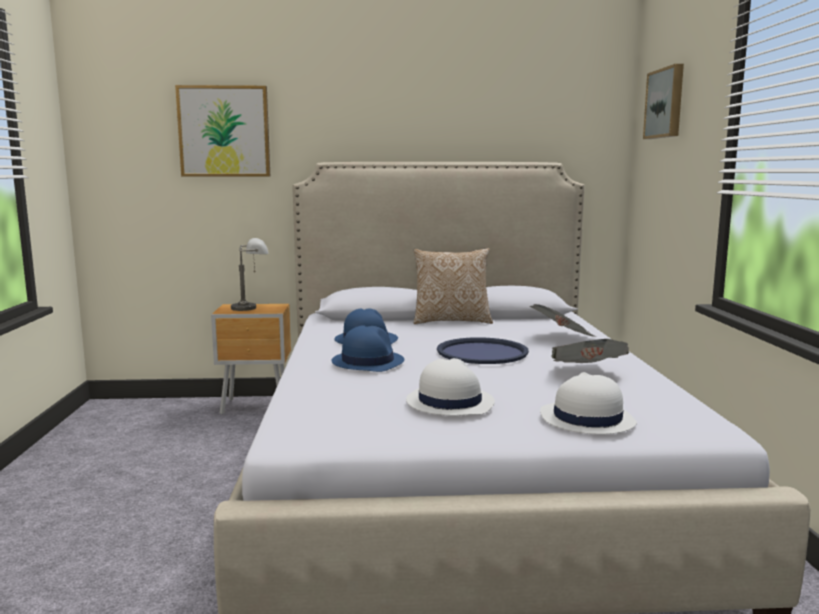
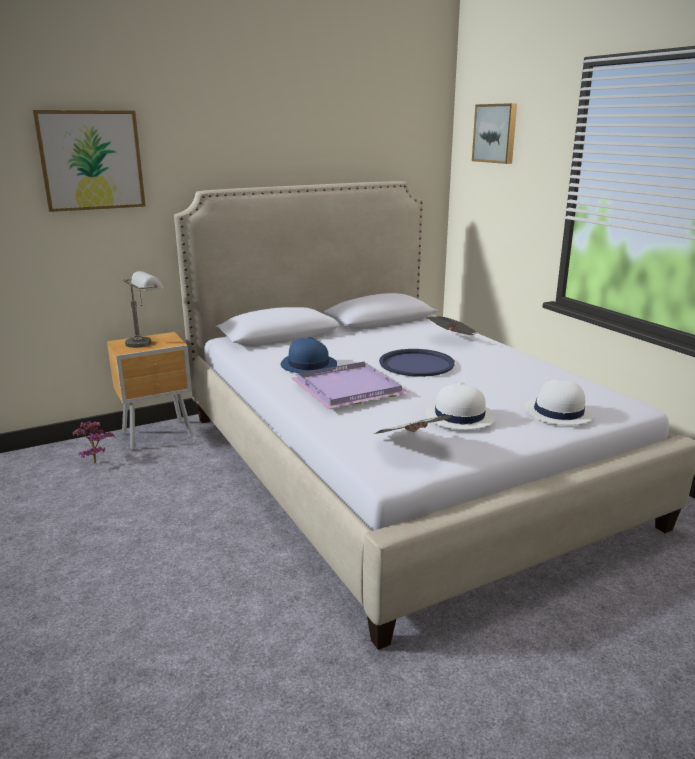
camera: 25 degrees left, 10 degrees up
(180, 418) = (94, 461): none -> potted plant
(367, 361) = (346, 388): blue hat -> purple tray
(451, 321) = (347, 333): pillow -> none
(587, 373) = (510, 371): newspaper -> newspaper (411, 444)

